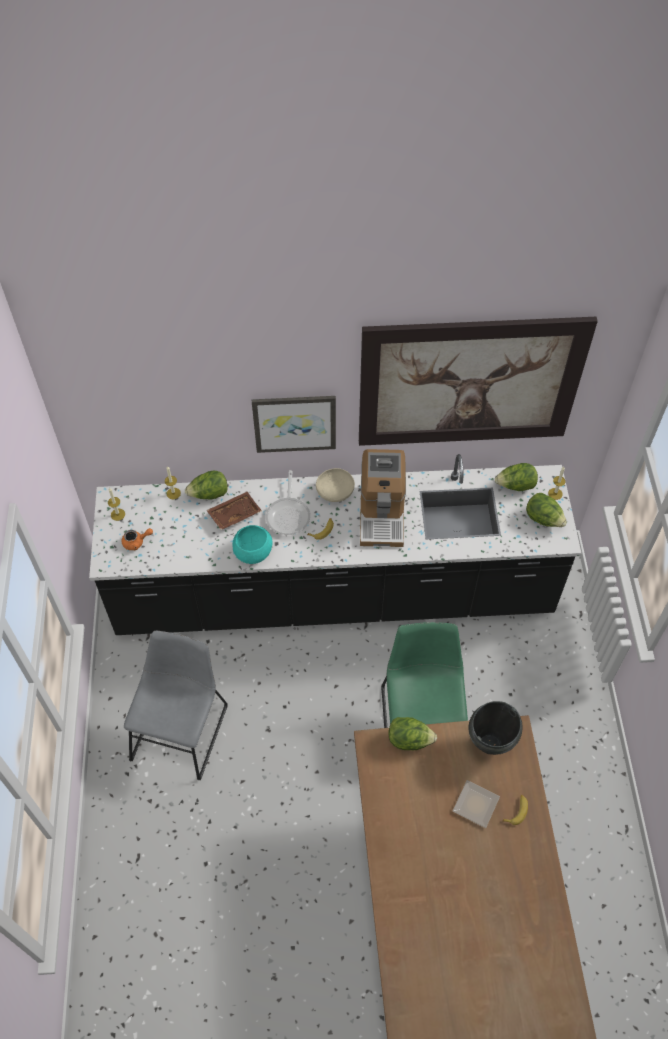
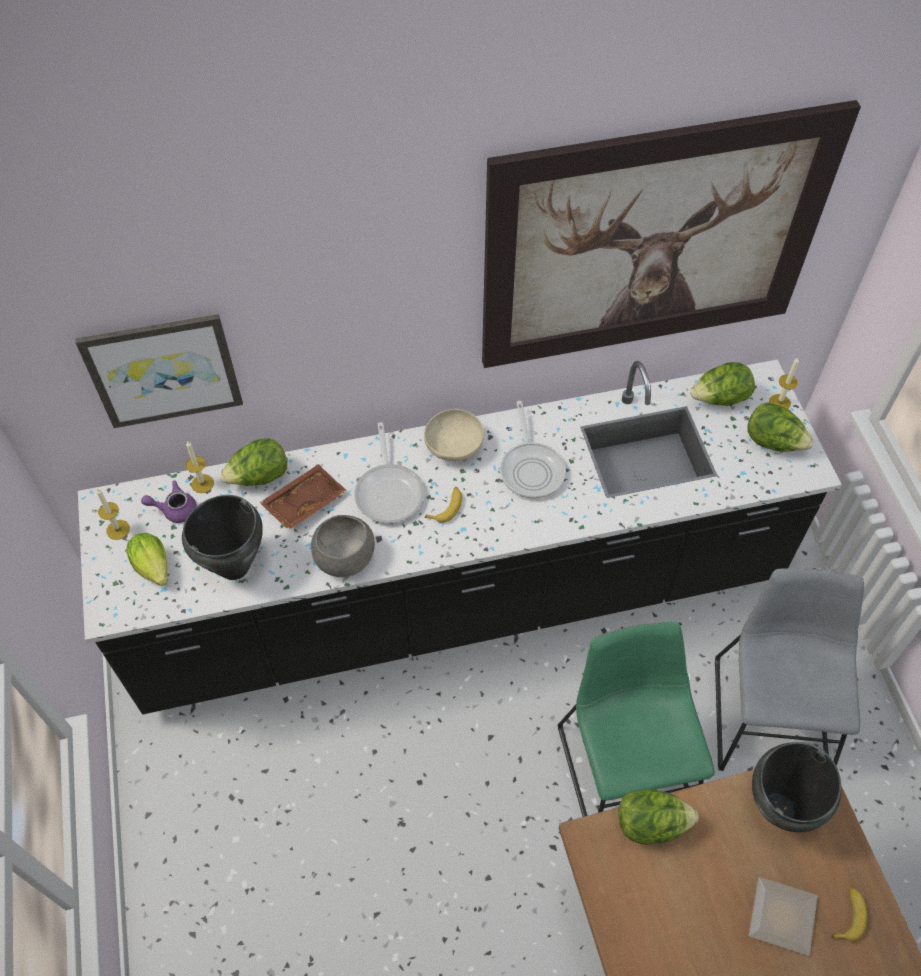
camera: 10 degrees left, 0 degrees up
(136, 542) = (155, 569): orange teapot -> lettuce
(154, 507) = (175, 509): none -> purple teapot
(181, 728) = (267, 844): grey chair -> grey chair (770, 711)
(184, 547) = (233, 567): none -> black cooking pot
(253, 551) = (344, 556): turquoise bowl -> grey bowl
(294, 422) = (383, 343): picture -> picture (163, 370)
(381, 513) = (531, 468): coffee machine -> frying pan

